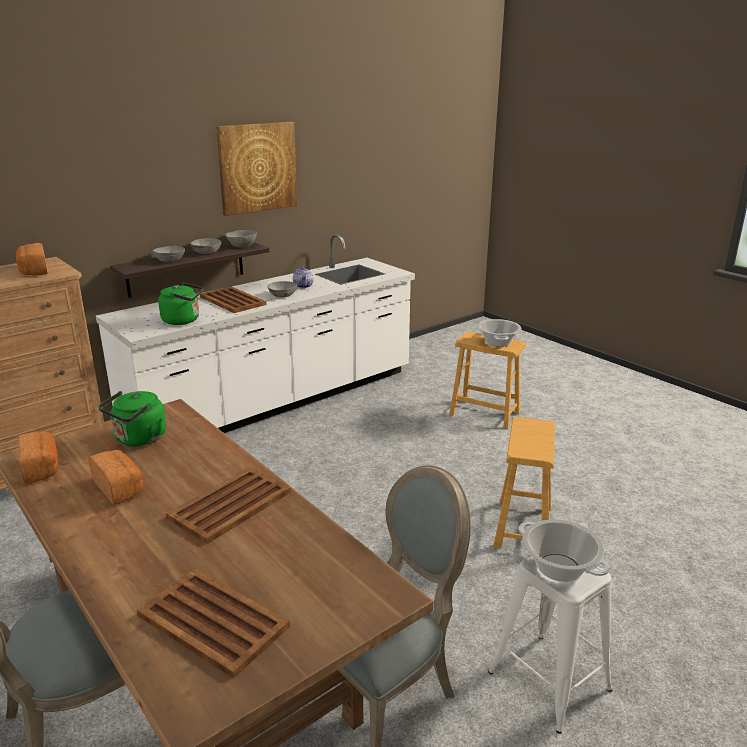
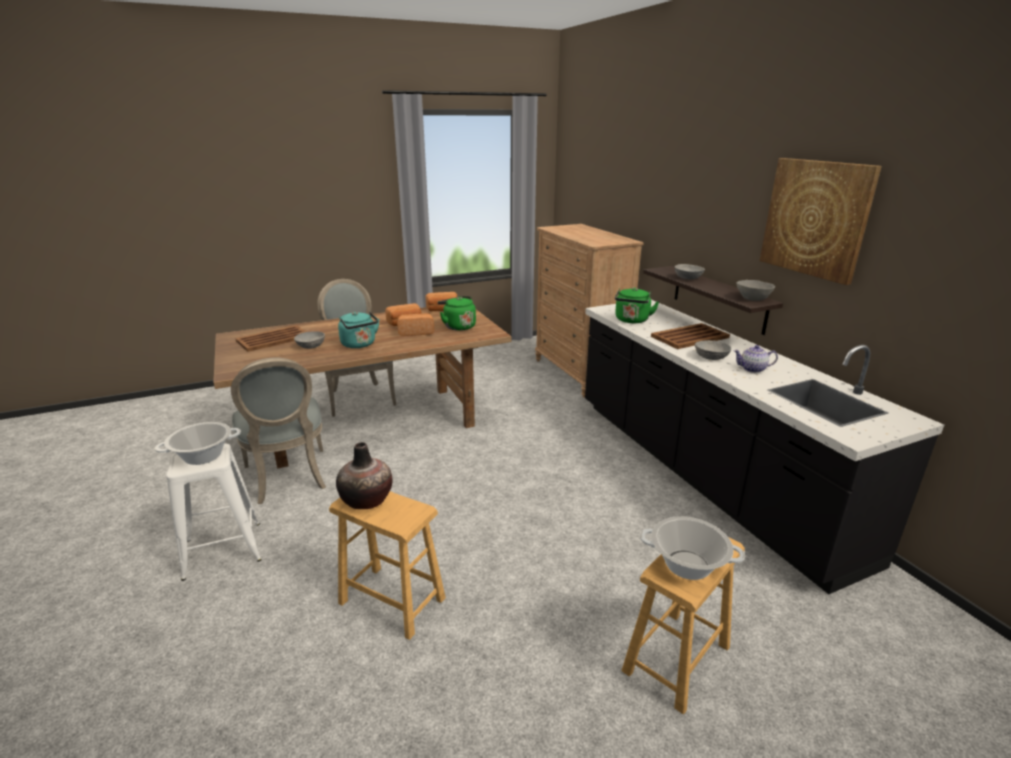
camera: 105 degrees right, 0 degrees up
(33, 271) = (602, 239): bread -> bread (416, 332)
(206, 252) = (720, 287): grey bowl -> grey bowl (311, 346)
(231, 504) = (360, 345): brown tray -> turquoise kettle
(276, 403) = (702, 472): white counter -> black counter
(531, 446) = (367, 500): none -> vase

